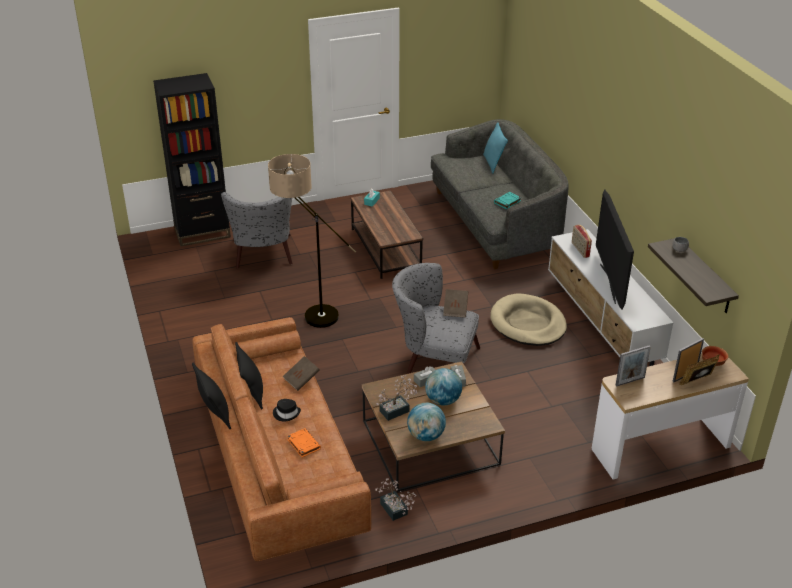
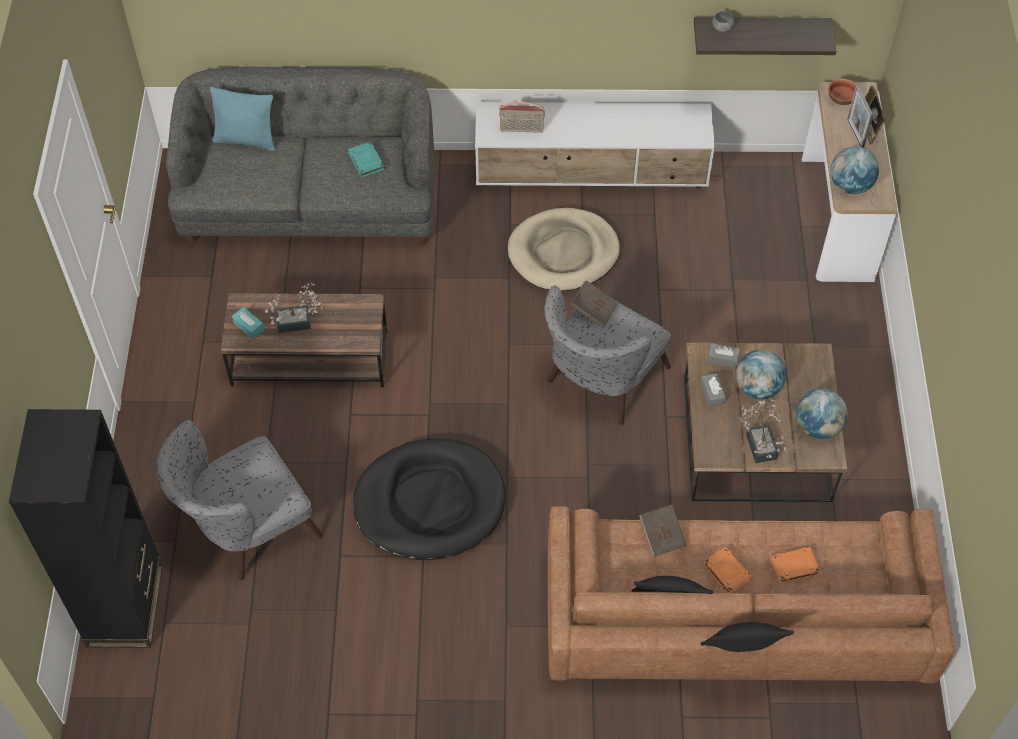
camera: 70 degrees left, 20 degrees up
(263, 256) = (245, 529): grey armchair -> grey armchair turned 135 degrees clockwise
(286, 413) = (726, 571): black hat -> orange book
(309, 314) = (429, 503): floor lamp -> black dog bed
(395, 511) = (865, 513): potted plant -> potted plant (298, 322)
(608, 283) = (607, 130): television -> none
(630, 381) = (850, 185): picture frame -> globe

